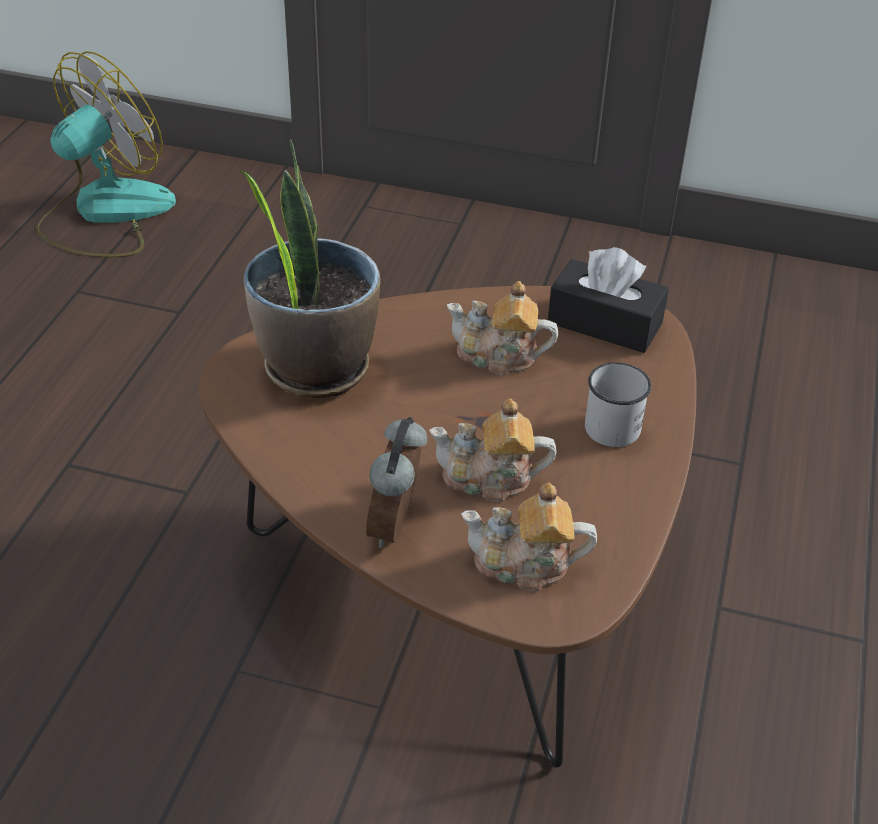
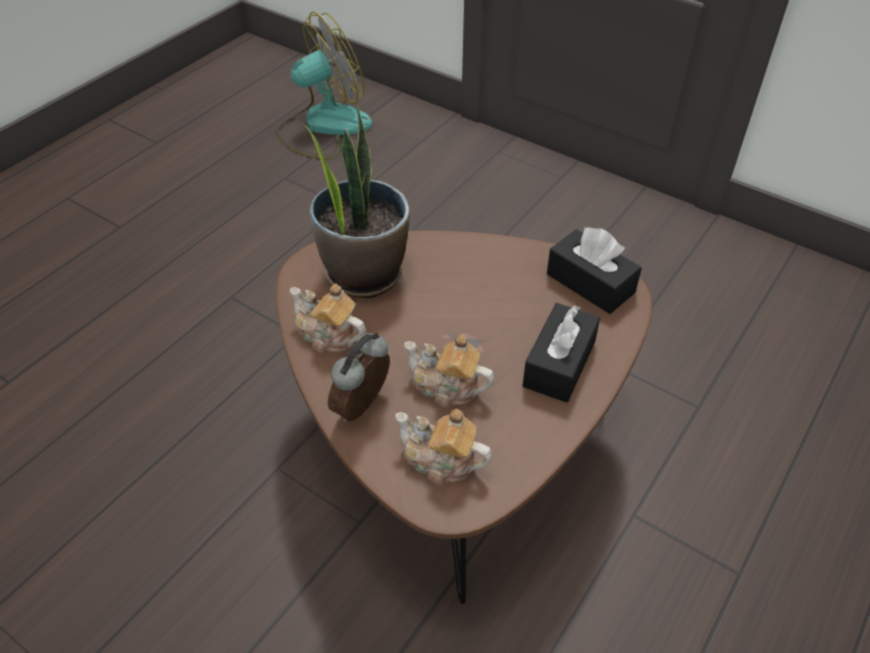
camera: 20 degrees right, 5 degrees up
(498, 356) = (497, 293): teapot -> teapot (328, 335)
(612, 422) = (559, 364): white mug -> black tissue box

